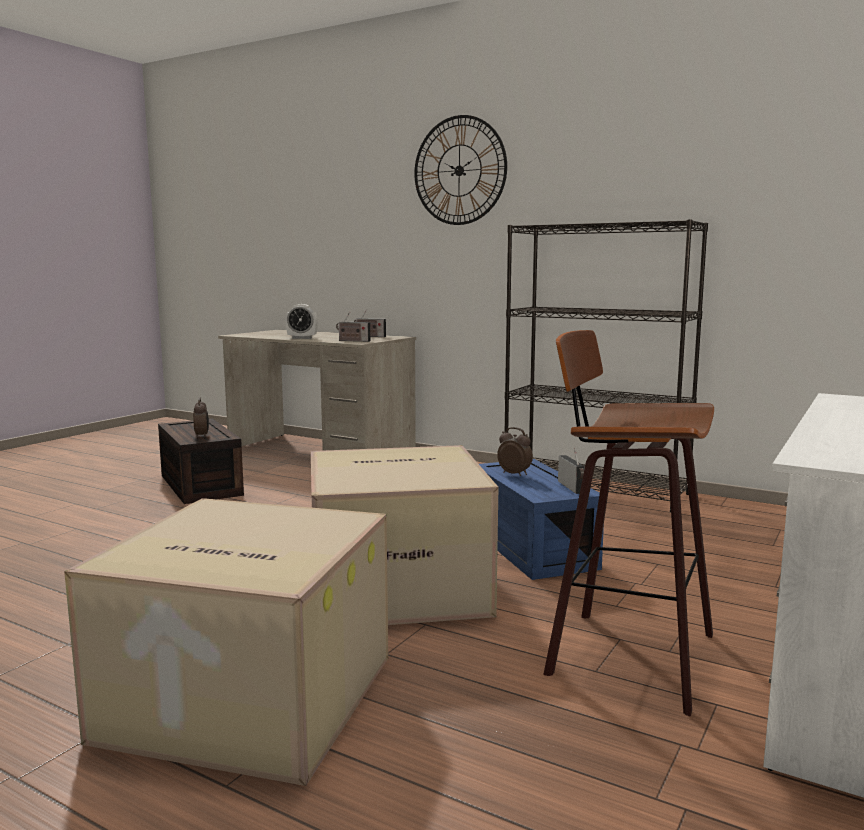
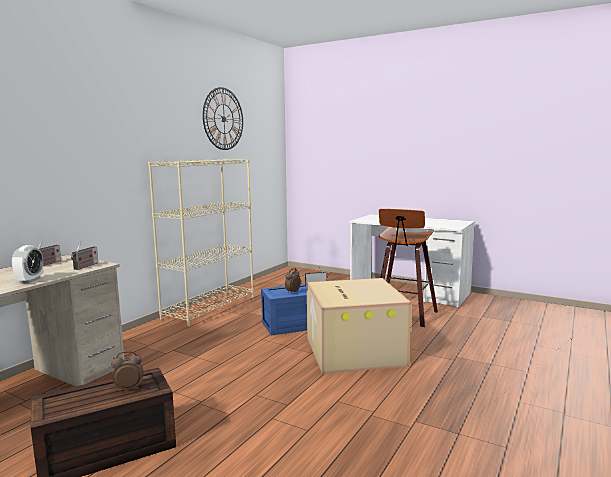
camera: 90 degrees left, 0 degrees up
(244, 698) = (475, 375): cardboard box -> none
(459, 170) = (86, 117): wall clock -> wall clock (223, 119)
(596, 489) = (210, 307): black bookcase -> beige bookcase

